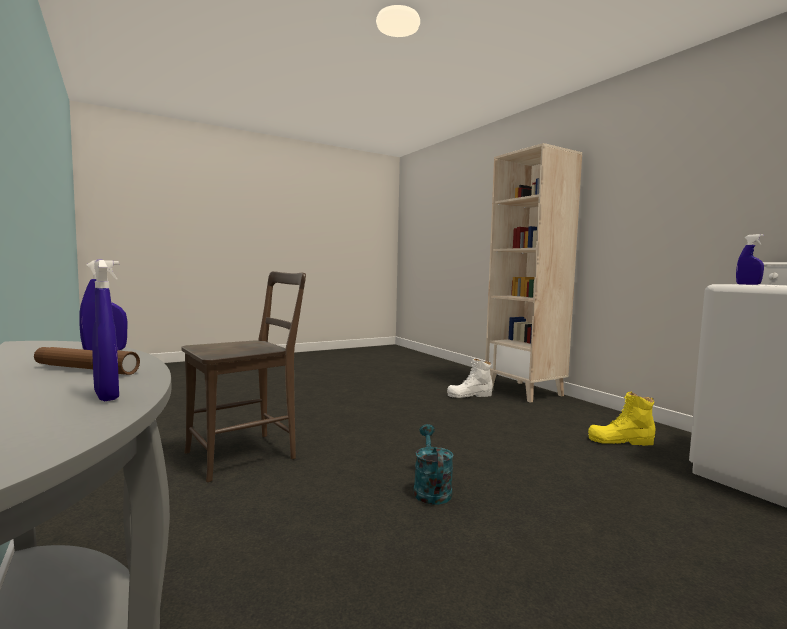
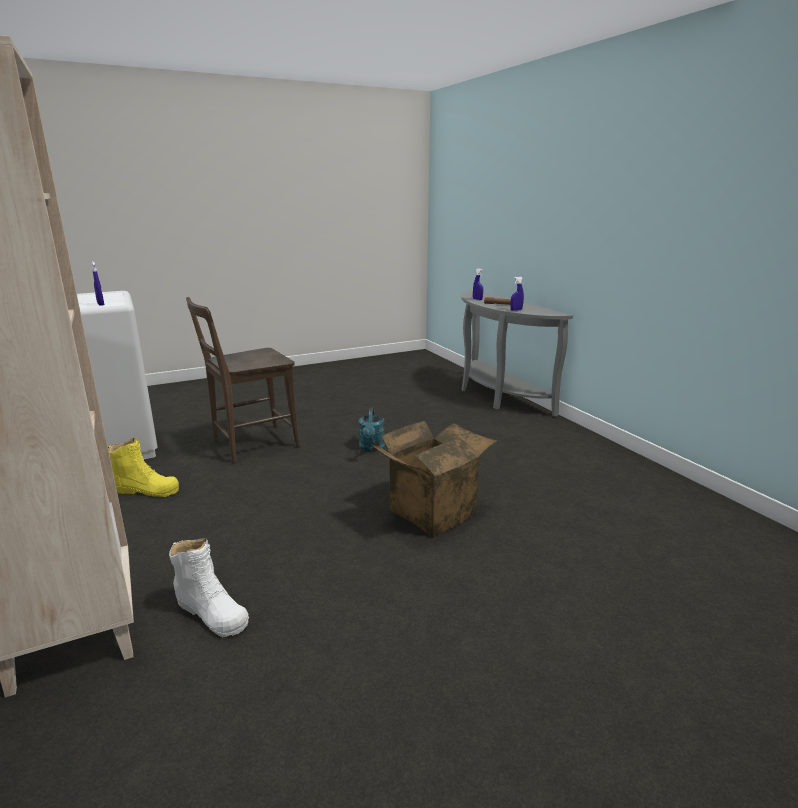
camera: 175 degrees left, 15 degrees up
(246, 454) = (527, 480): brown chair -> brown chair (251, 444)
(355, 431) = (431, 510): none -> cardboard box
(469, 395) = (211, 612): white boot -> white boot turned 45 degrees clockwise

